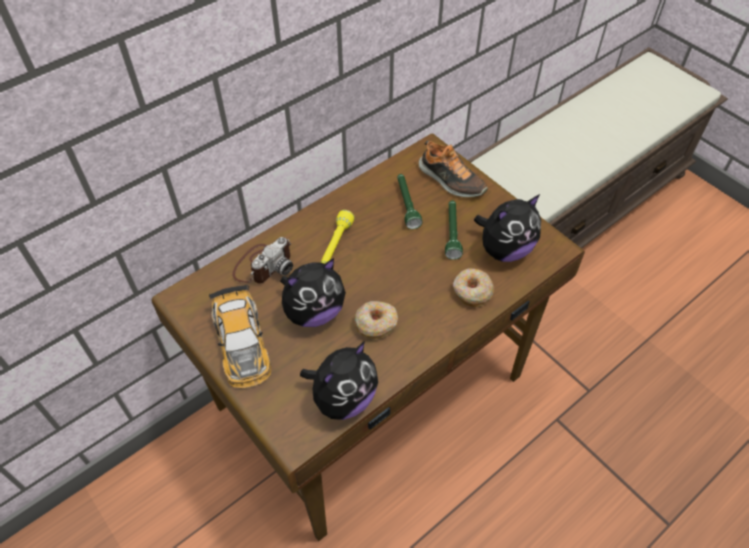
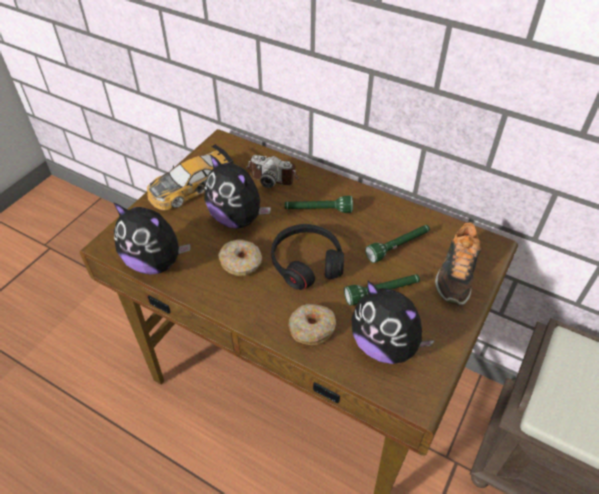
camera: 70 degrees right, 5 degrees down
(335, 245) = (318, 210): yellow flashlight -> green flashlight
(397, 273) = (306, 262): none -> black headphones

